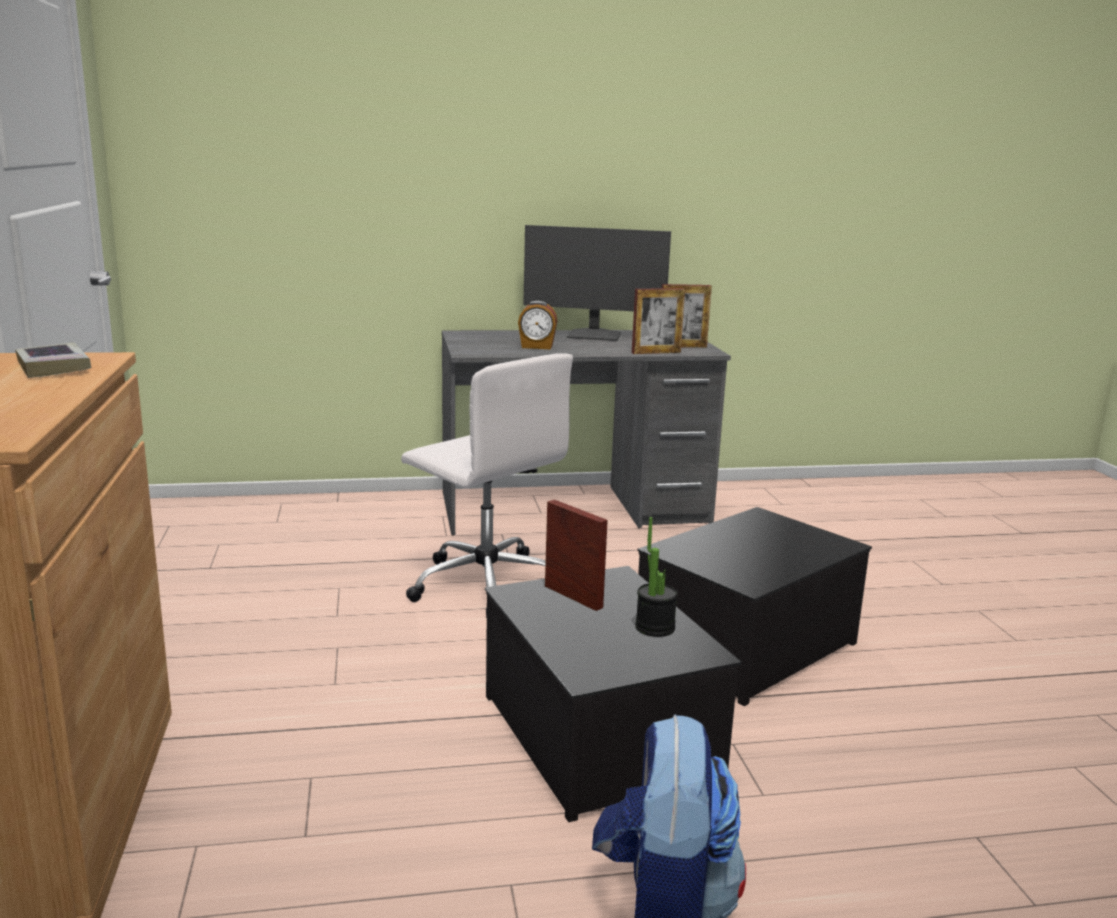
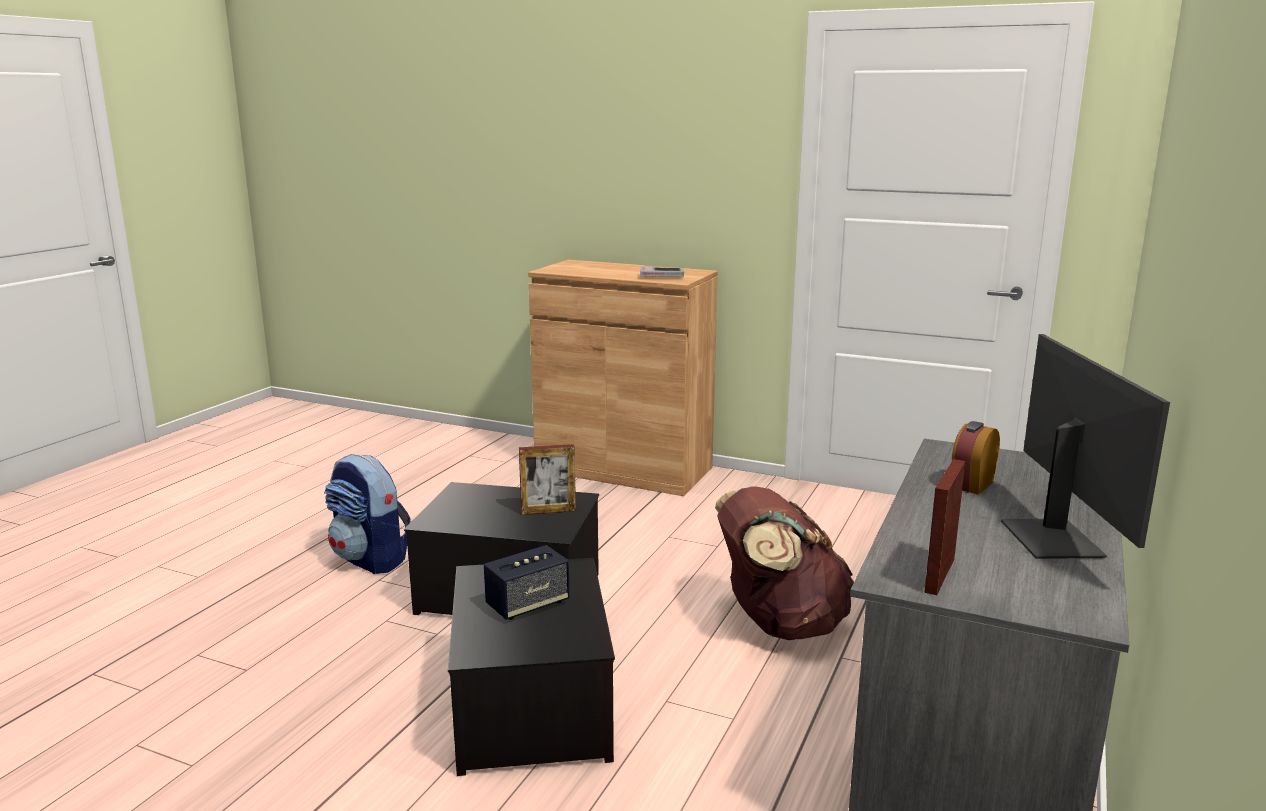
camera: 125 degrees right, 0 degrees up
(484, 583) = (779, 624): white office chair -> brown backpack
(594, 336) = (1054, 538): monitor -> monitor turned 135 degrees clockwise
(655, 627) = (475, 520): potted plant -> none
(656, 352) = (899, 541): picture frame -> none
(754, 548) = (528, 604): none -> speaker

